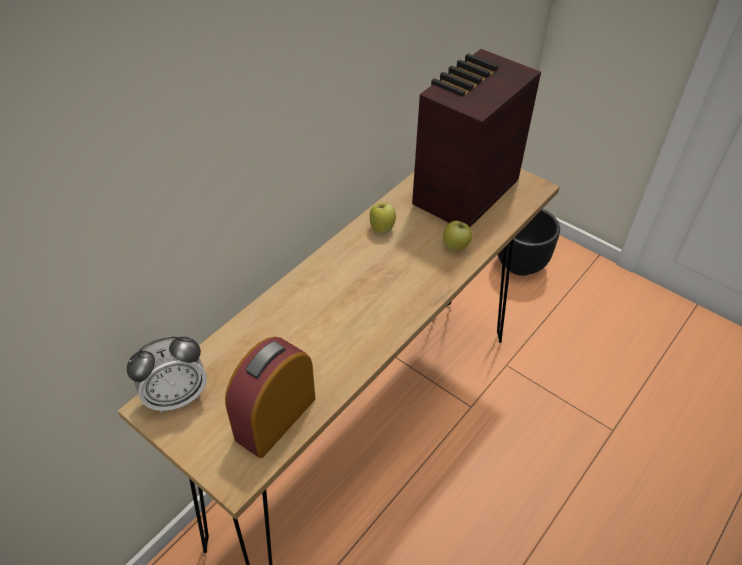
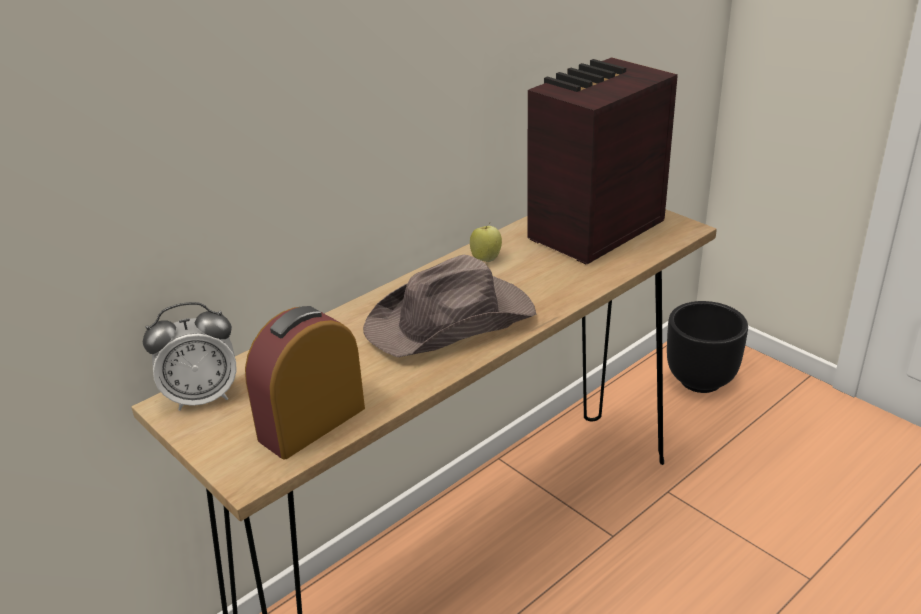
camera: 10 degrees right, 15 degrees down
(368, 300) = (452, 322): none -> brown hat
(456, 246) = (572, 278): apple -> none

